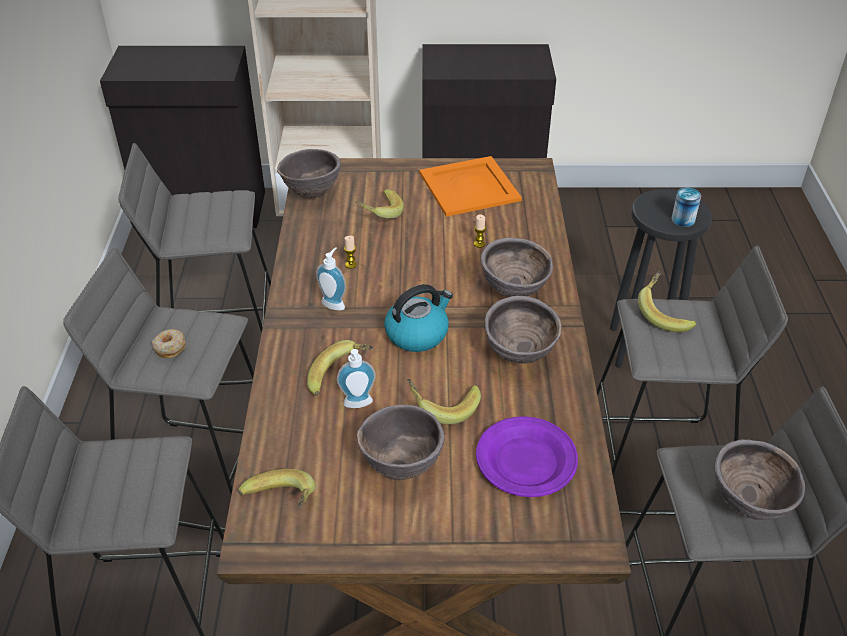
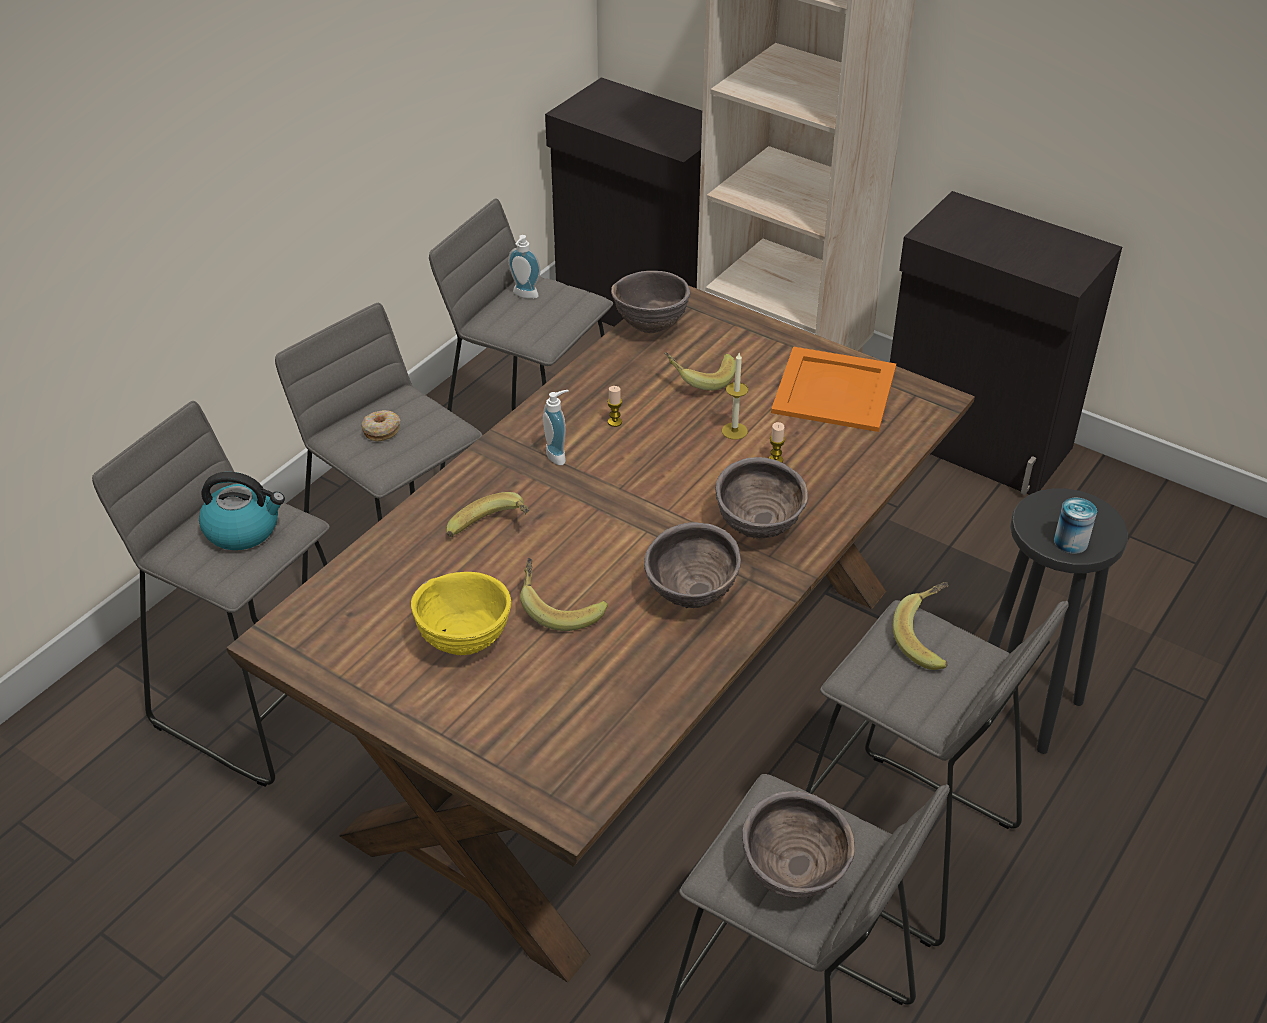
camera: 35 degrees right, 0 degrees up
(280, 505) = (328, 619): banana -> none
(358, 405) = (482, 566): soap dispenser -> soap dispenser (524, 295)
(402, 466) = (465, 642): brown bowl -> yellow bowl
(417, 333) = (609, 524): kettle -> kettle (243, 529)
(435, 237) = (734, 431): none -> candle
(526, 460) = (587, 700): purple plate -> none

